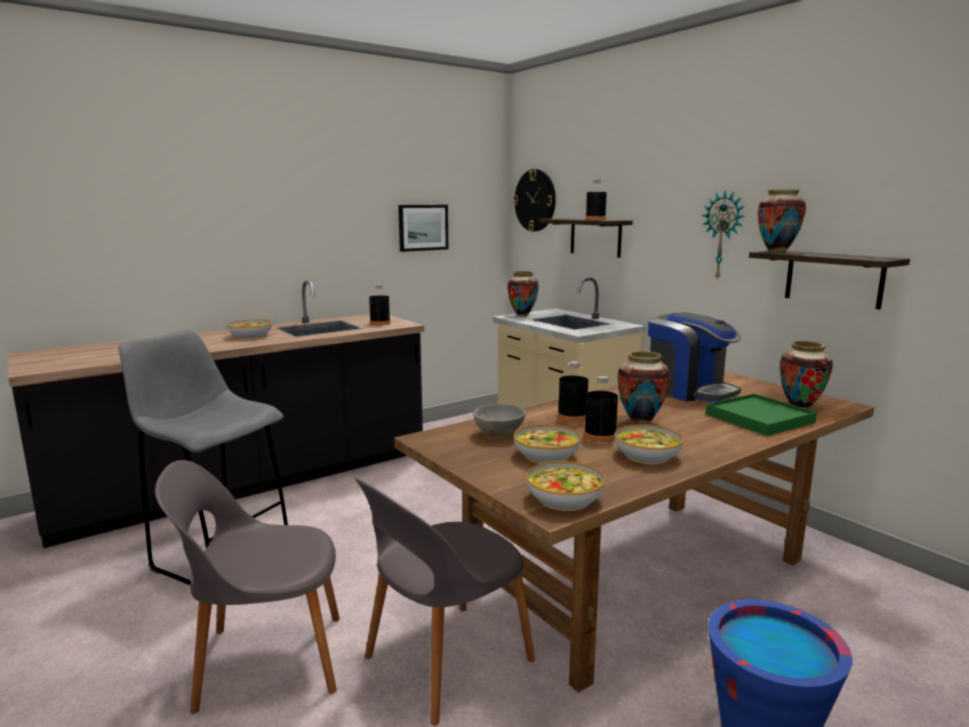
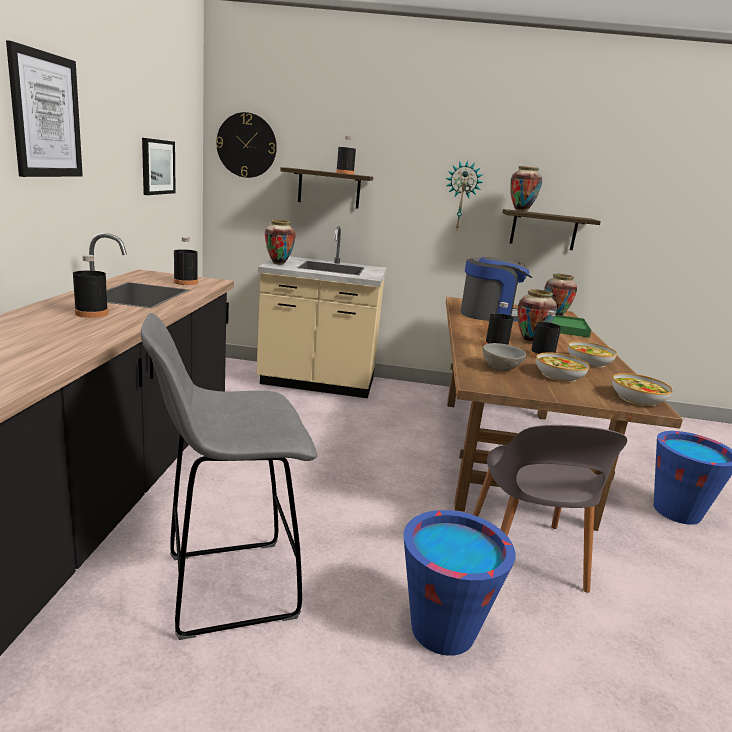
camera: 50 degrees left, 5 degrees up
(250, 336) = (91, 313): bowl -> black bottle
(266, 661) = (443, 630): grey chair -> blue bucket
(273, 198) = (46, 115): none -> picture

